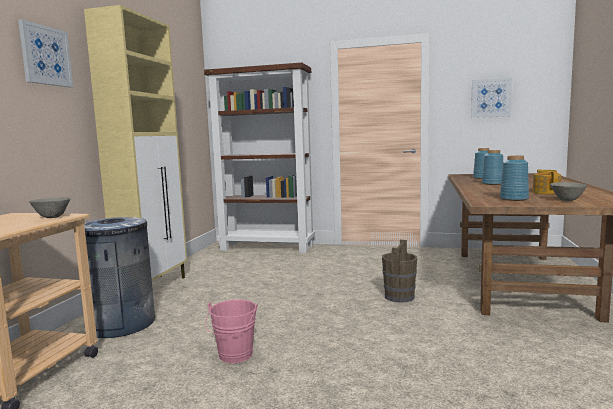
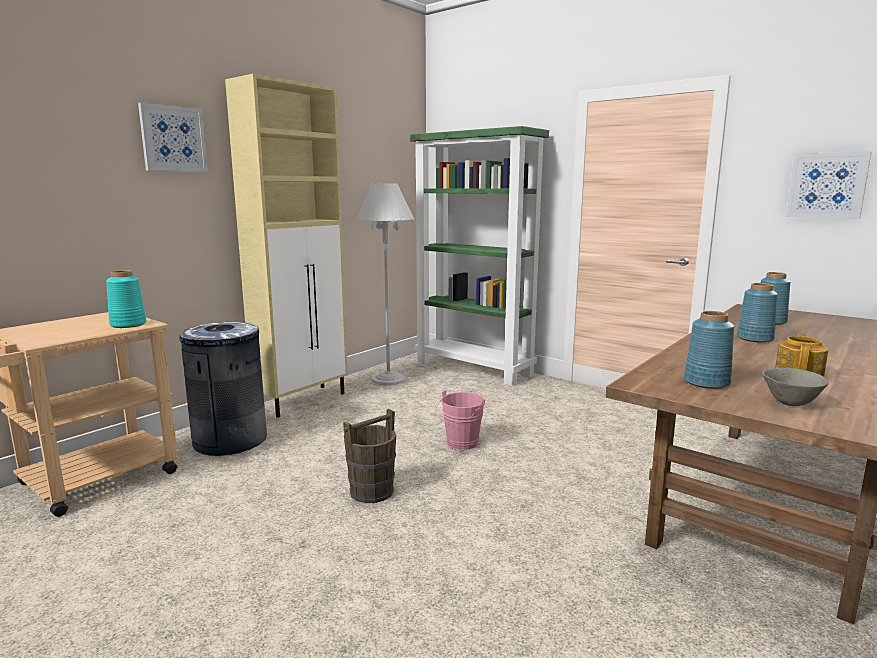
camera: 25 degrees right, 5 degrees up
(52, 217) = (128, 324): grey bowl -> turquoise vase
(210, 263) = (388, 379): none -> white floor lamp
(234, 357) = (285, 513): pink bucket -> pink bucket (460, 444)
(267, 247) = (474, 368): brown bookcase -> green bookcase
(399, 296) = (559, 482): brown bucket -> brown bucket (372, 491)

